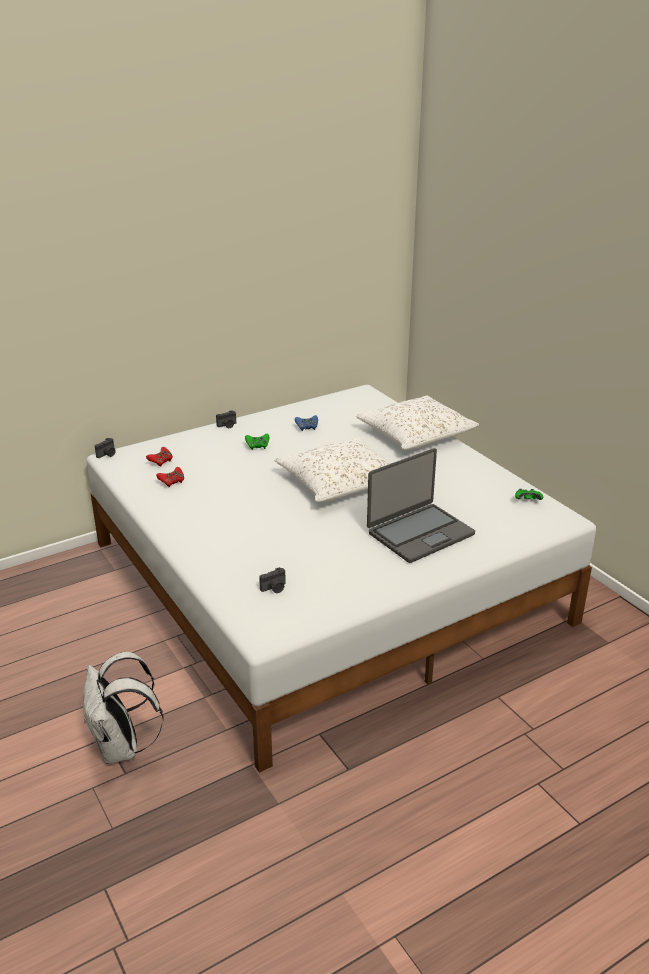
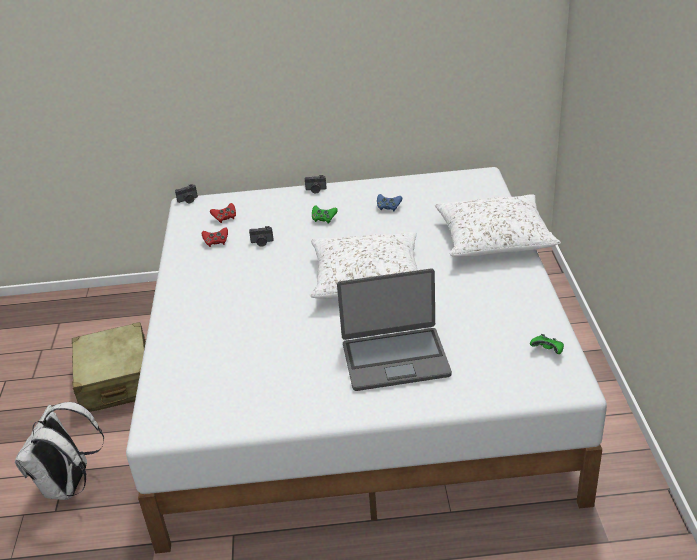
camera: 30 degrees right, 5 degrees up
(93, 646) = (116, 380): none -> beige suitcase
(274, 588) = (207, 381): camera -> camera (262, 242)

